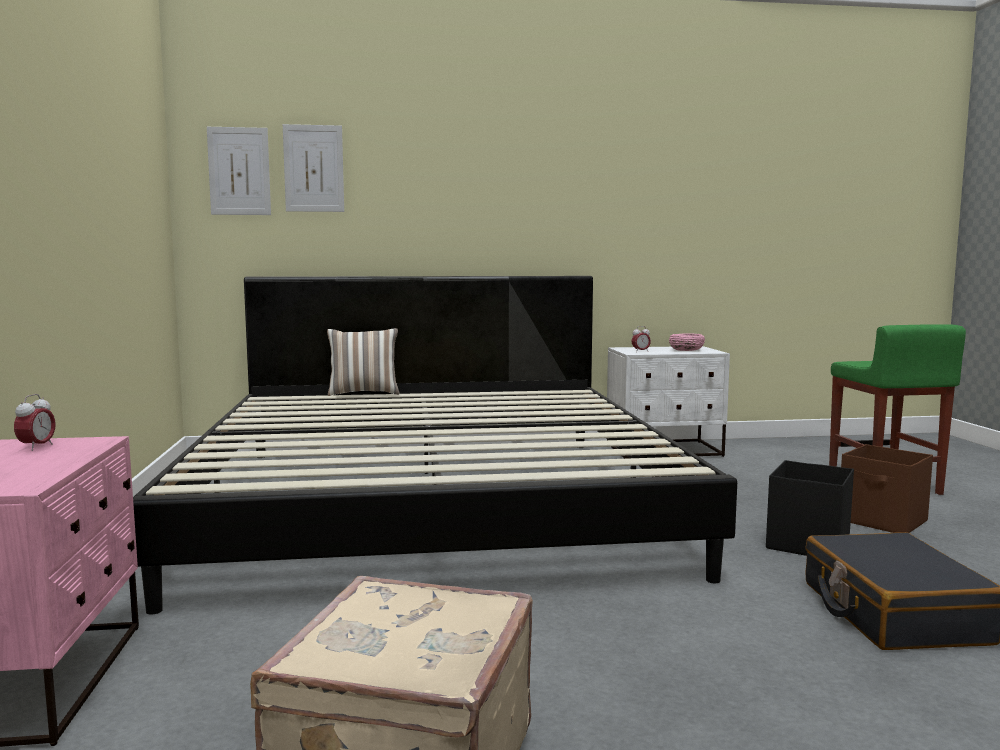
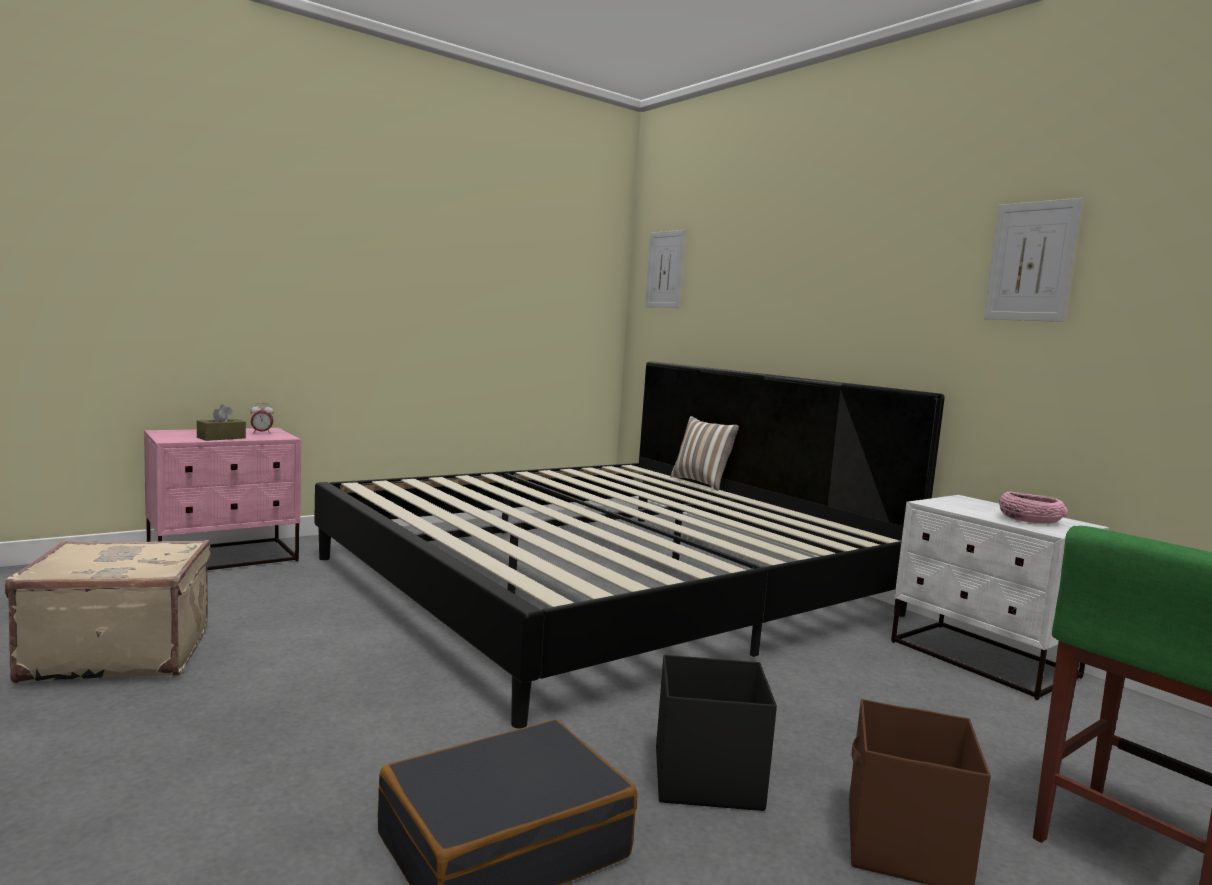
camera: 60 degrees right, 0 degrees up
(48, 464) = (221, 438): none -> brown tissue box
(313, 168) = (710, 264): picture -> picture (1031, 261)
(640, 351) = (951, 505): alarm clock -> none

